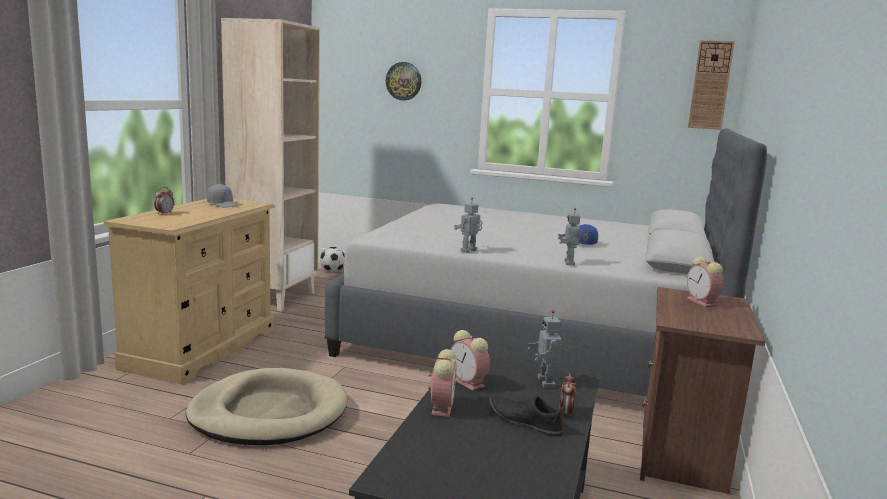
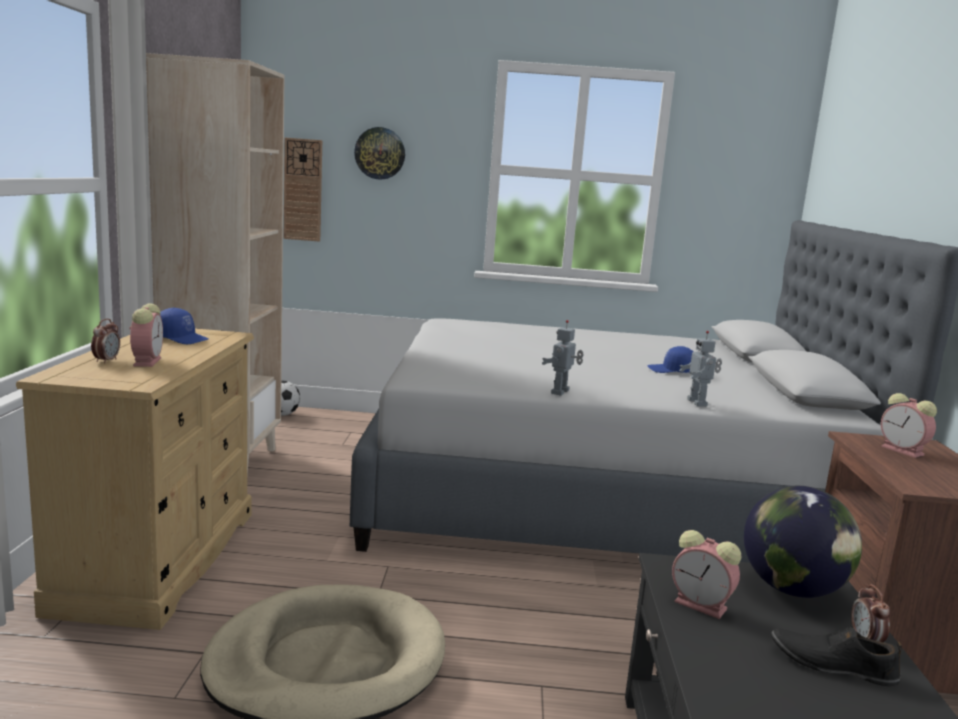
camera: 15 degrees left, 0 degrees up
(224, 204) = (182, 339): grey cap -> blue cap
(442, 406) = (708, 656): alarm clock -> alarm clock (147, 361)
(547, 382) = (793, 589): toy robot -> globe
(710, 85) = (773, 167): wall clock -> wall clock (303, 190)

